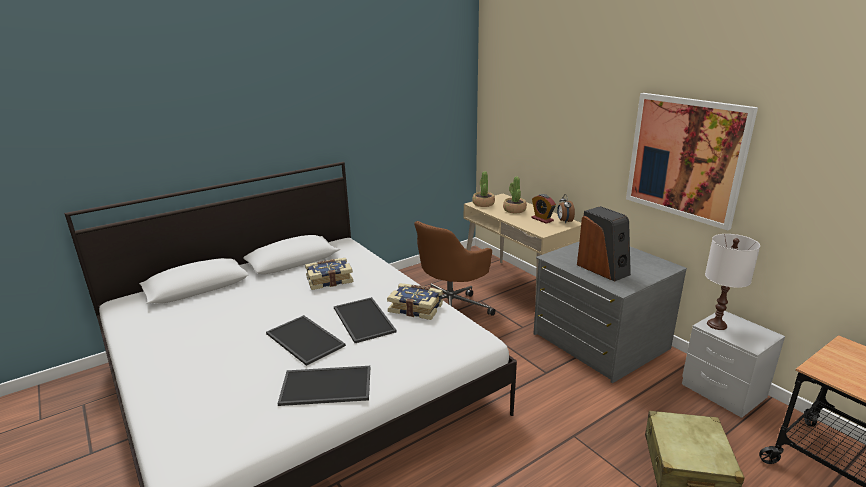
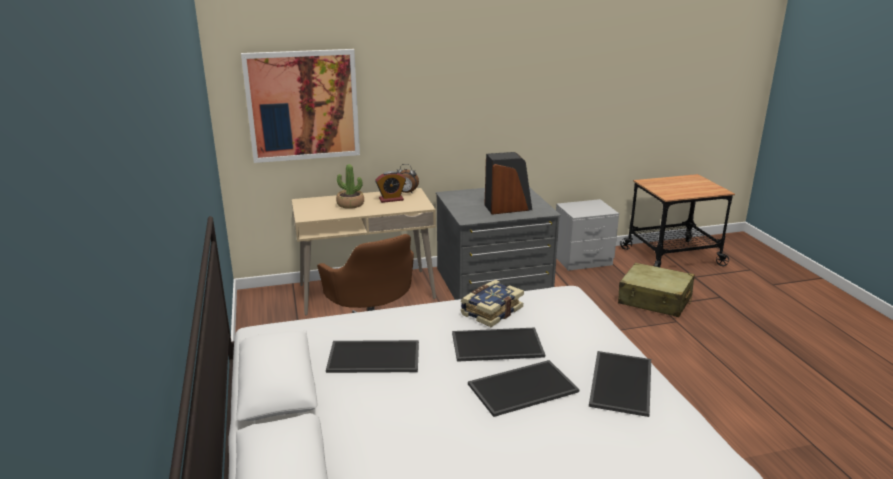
camera: 70 degrees left, 0 degrees up
(329, 280) = (375, 356): book -> tray
(483, 204) = (311, 213): potted plant -> none
(685, 158) = (508, 93): picture -> picture (303, 105)
(716, 325) = (577, 211): white table lamp -> none

